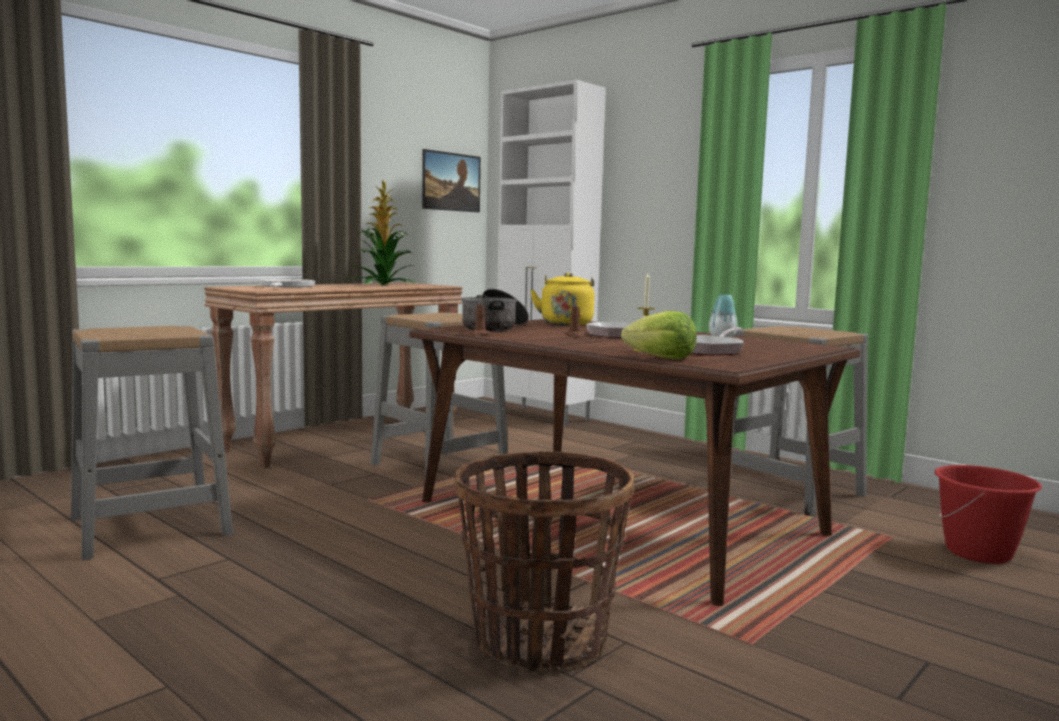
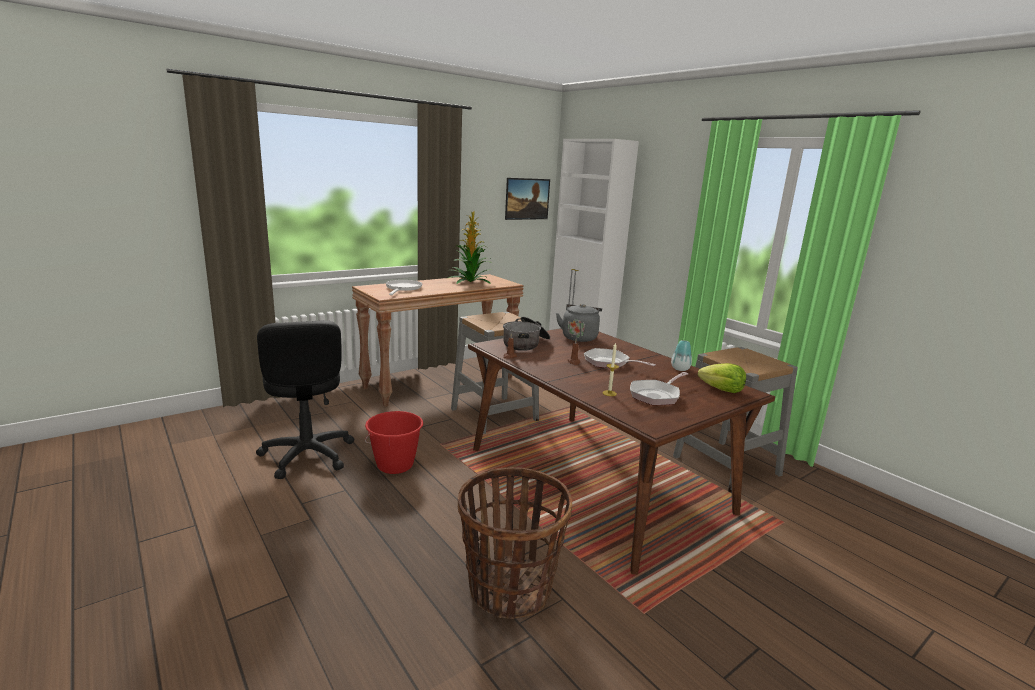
camera: 10 degrees right, 10 degrees up
(150, 526) = (307, 455): grey stool -> black office chair
(566, 323) = (579, 337): yellow kettle -> grey kettle
(661, 358) = (614, 408): lettuce -> lettuce (721, 390)
(979, 553) = (843, 546): red bucket -> red bucket (395, 465)

